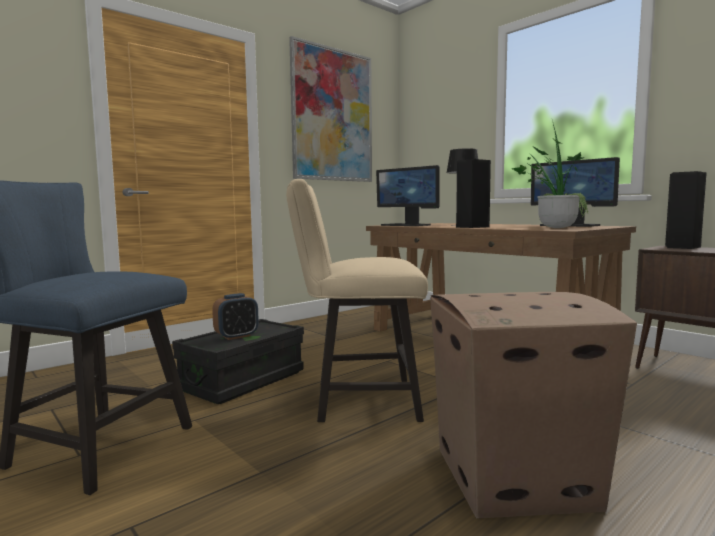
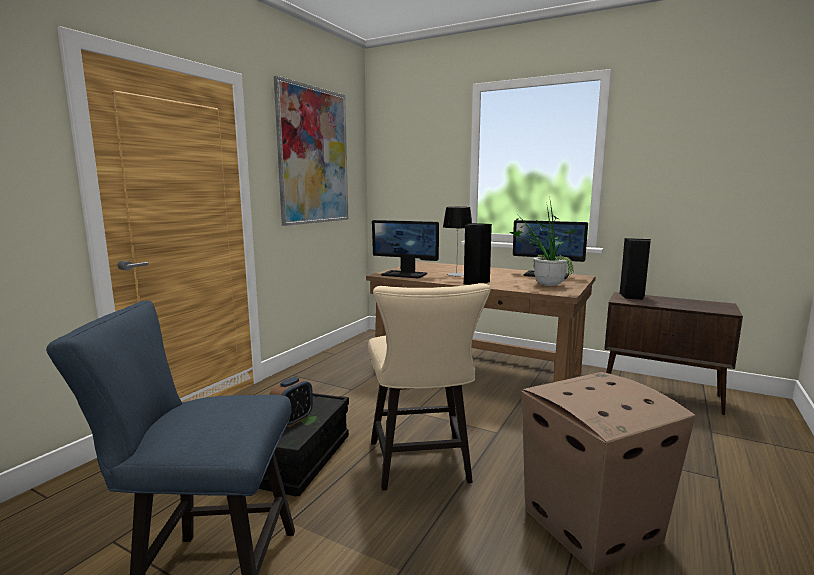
camera: 20 degrees left, 5 degrees up
(356, 400) = (422, 466): beige chair -> beige chair turned 75 degrees counterclockwise

